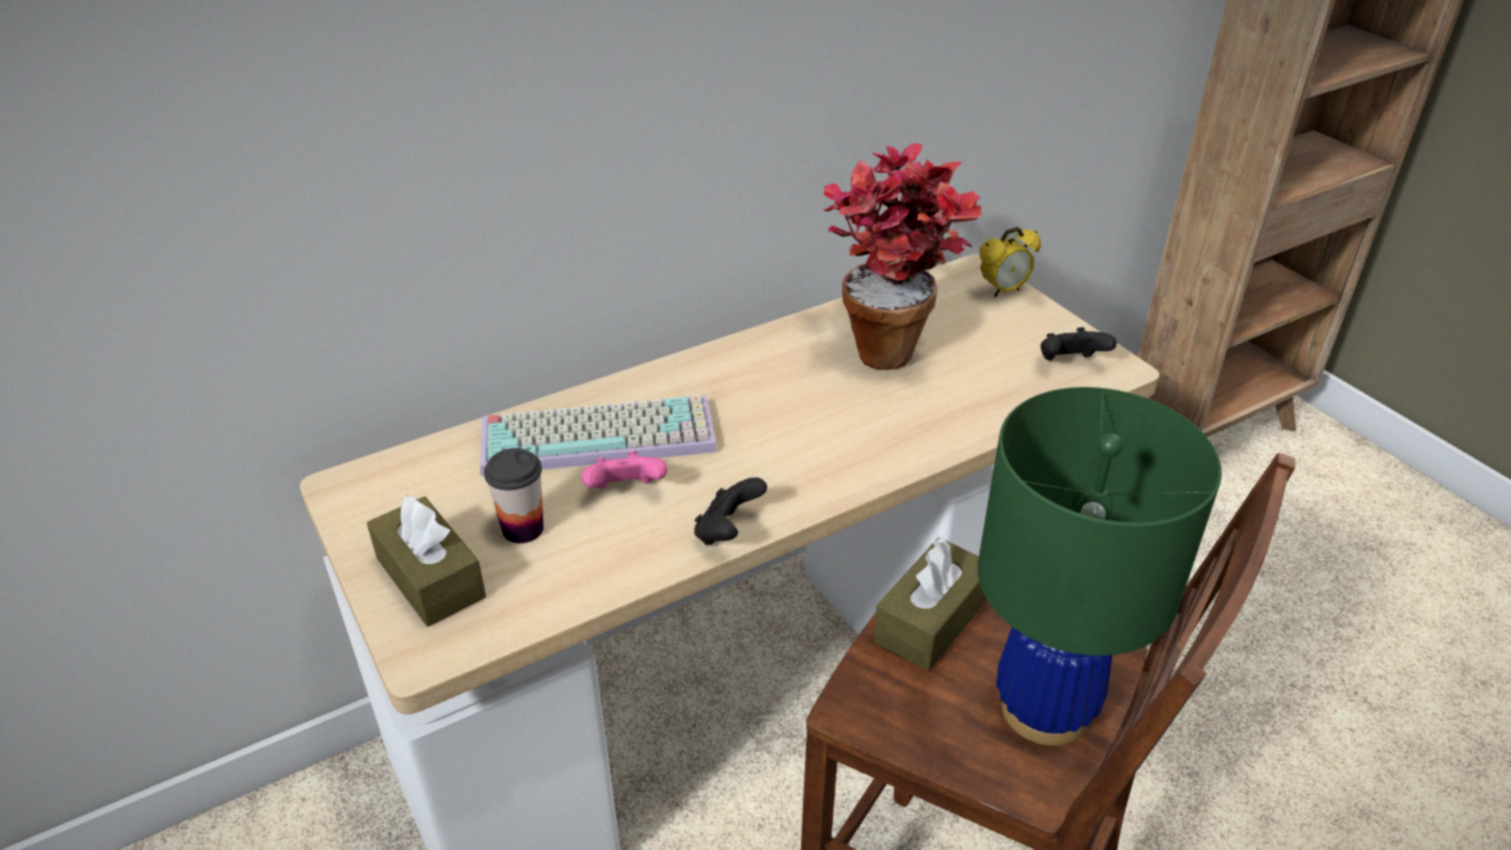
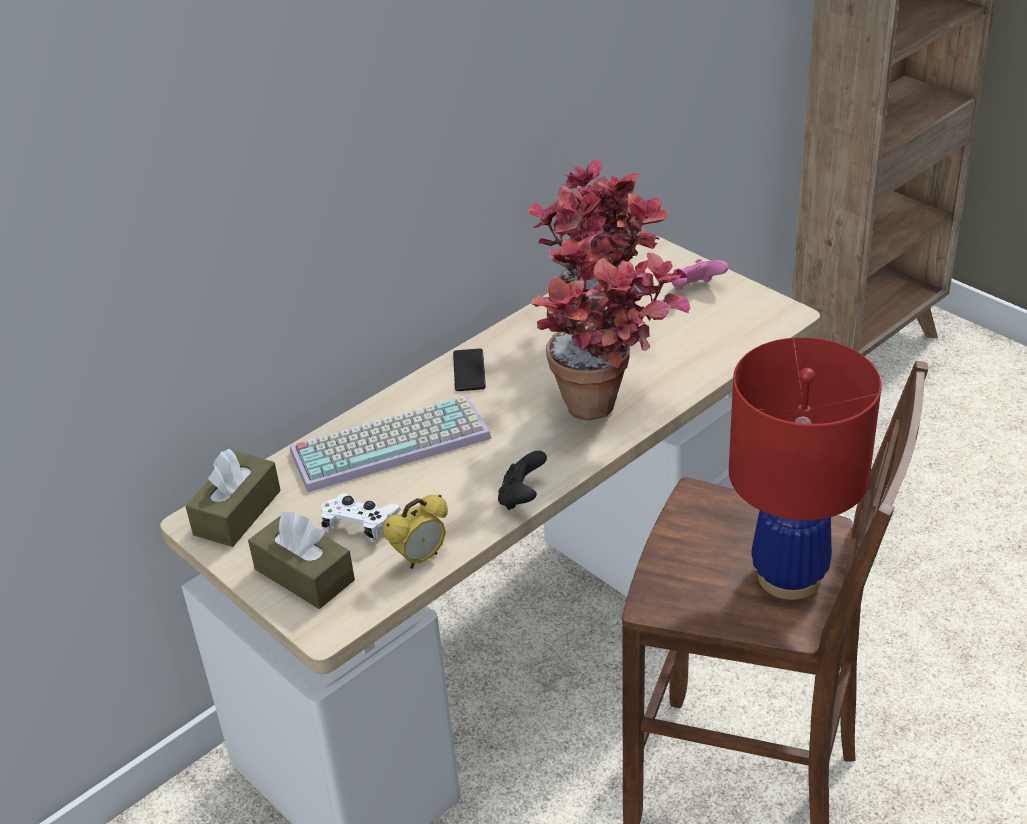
camera: 10 degrees left, 0 degrees up
(523, 529) = (360, 525): cup -> white game controller
(625, 492) = (430, 482): pink game controller -> pink game controller (695, 289)
(721, 368) = (469, 371): none -> phone
(870, 443) = (609, 409): none -> potted plant
(931, 620) = (692, 532): brown tissue box -> brown tissue box (237, 512)
(1003, 291) = (679, 265): alarm clock -> alarm clock (420, 558)
(1044, 709) = (789, 576): green table lamp -> red table lamp
(1069, 364) = (748, 317): black game controller -> none

